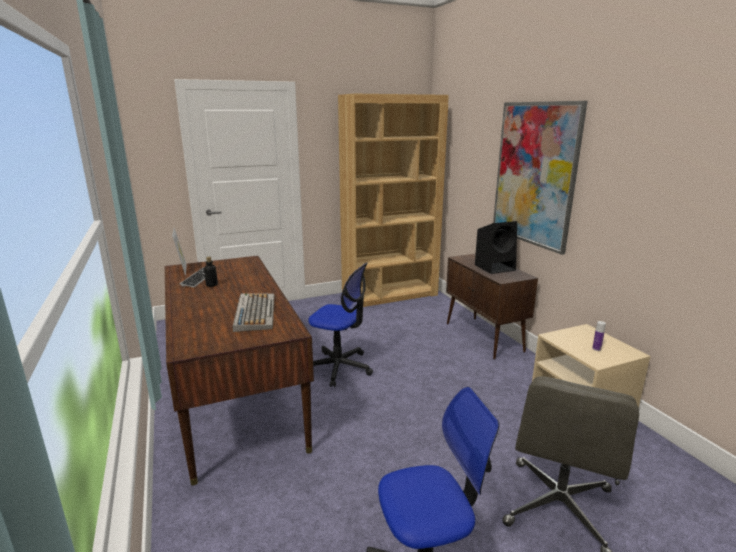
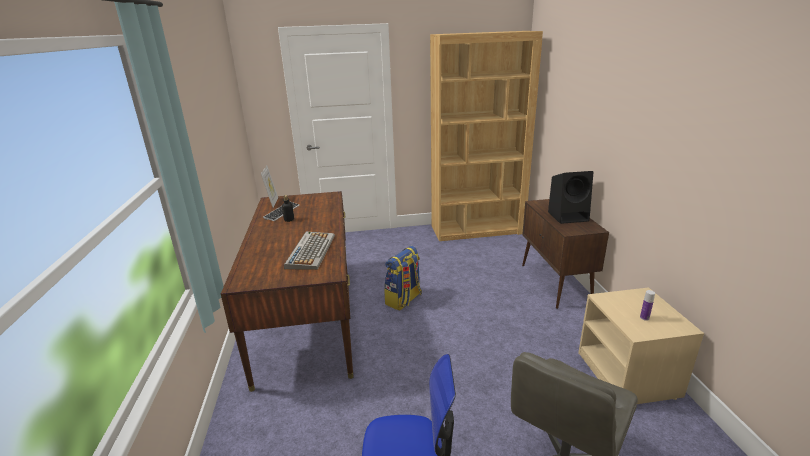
camera: 15 degrees right, 5 degrees up
(339, 367) = (404, 300): office chair -> backpack
(534, 174) = (614, 123): picture -> none

